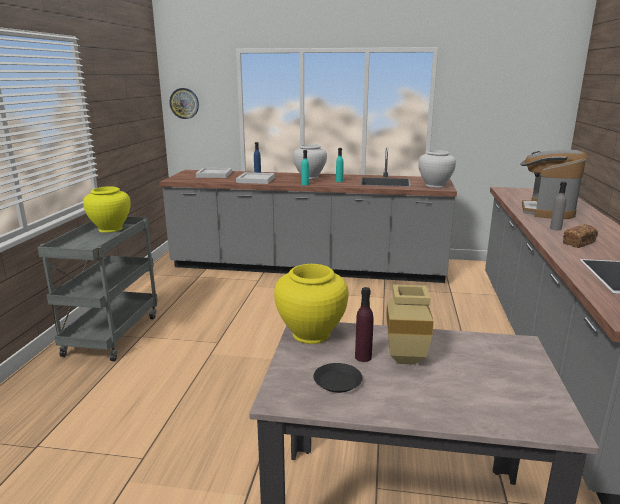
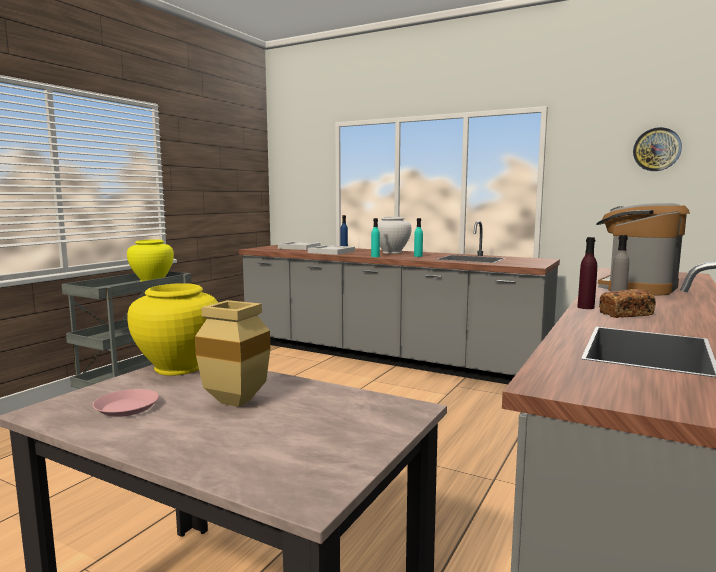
camera: 20 degrees right, 10 degrees down
(184, 103) = (287, 179): wall clock -> wall clock (656, 149)
(337, 382) = (126, 407): black plate -> pink plate
(363, 357) = (194, 392): purple bottle -> purple bottle (585, 307)
(435, 185) = (525, 263): white vase -> none

